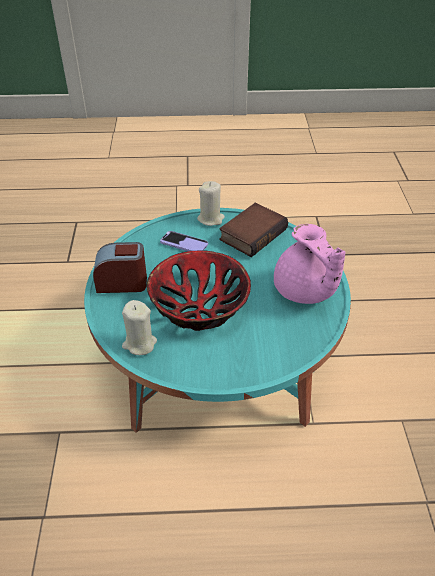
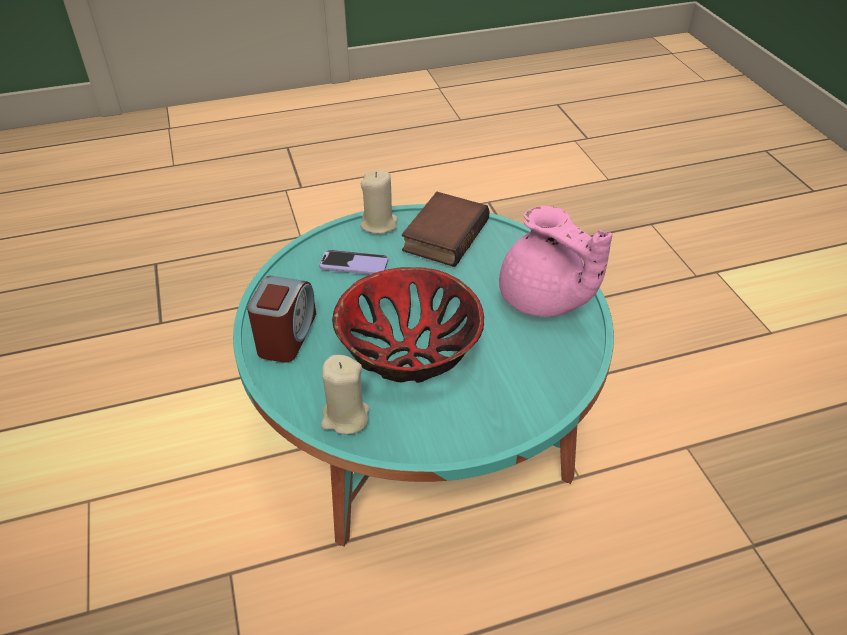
camera: 15 degrees left, 0 degrees up
(122, 283) = (286, 335): alarm clock -> alarm clock turned 120 degrees clockwise

